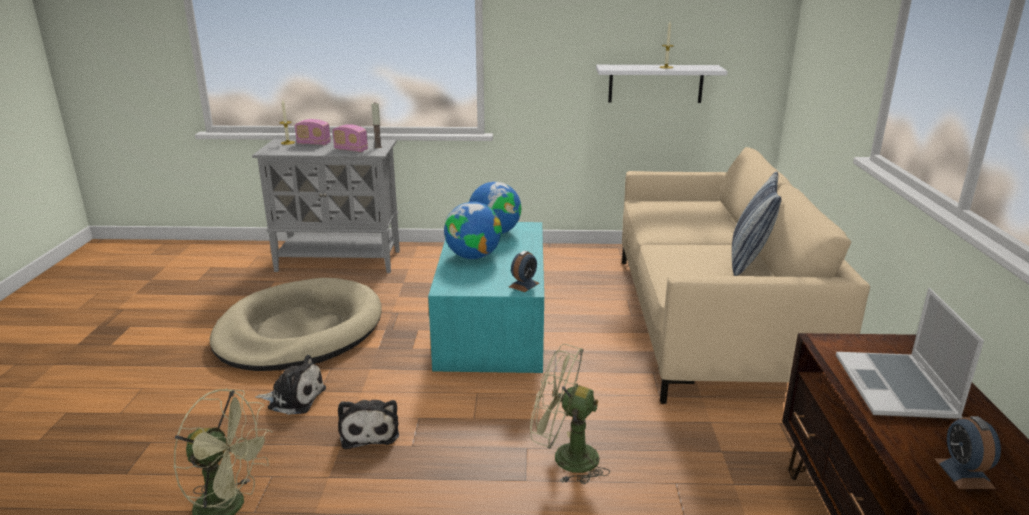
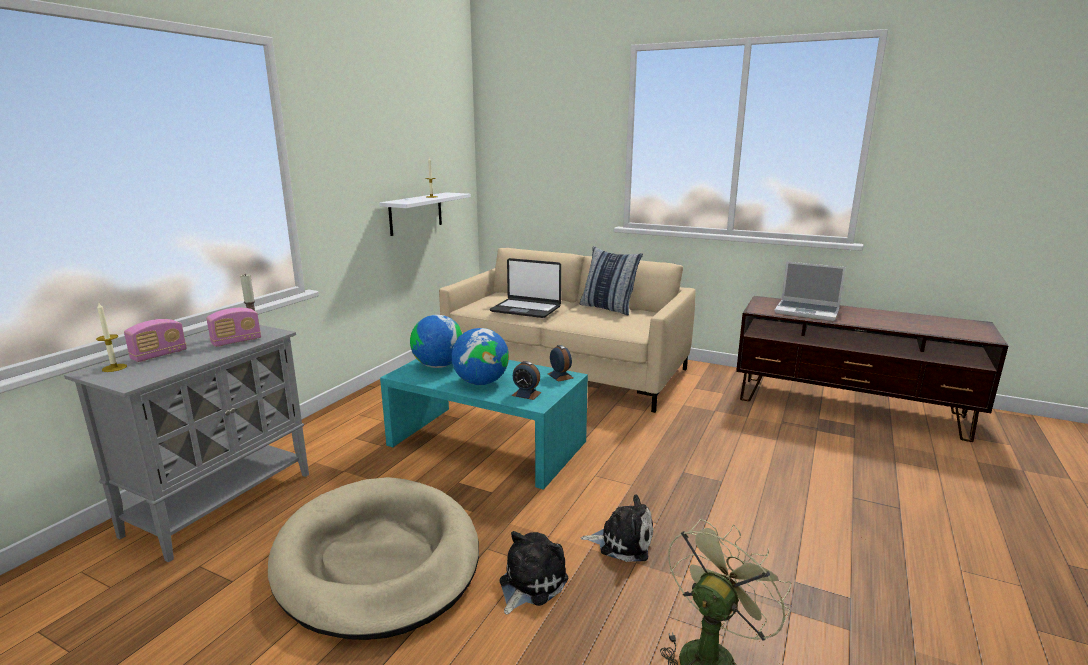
camera: 65 degrees left, 5 degrees down
(565, 458) = (701, 460): green fan -> none
(673, 223) = (526, 309): none -> laptop
(964, 473) = (882, 320): alarm clock -> alarm clock (526, 394)

